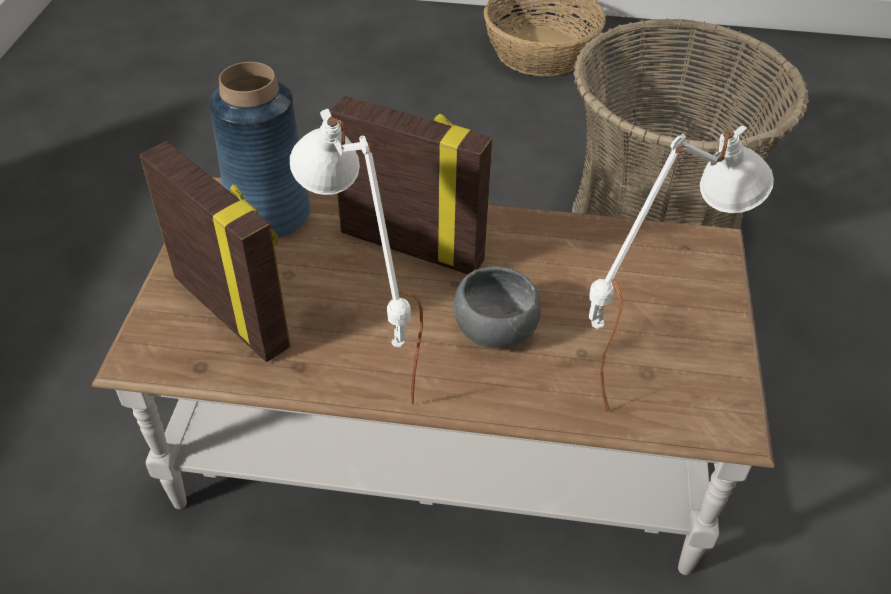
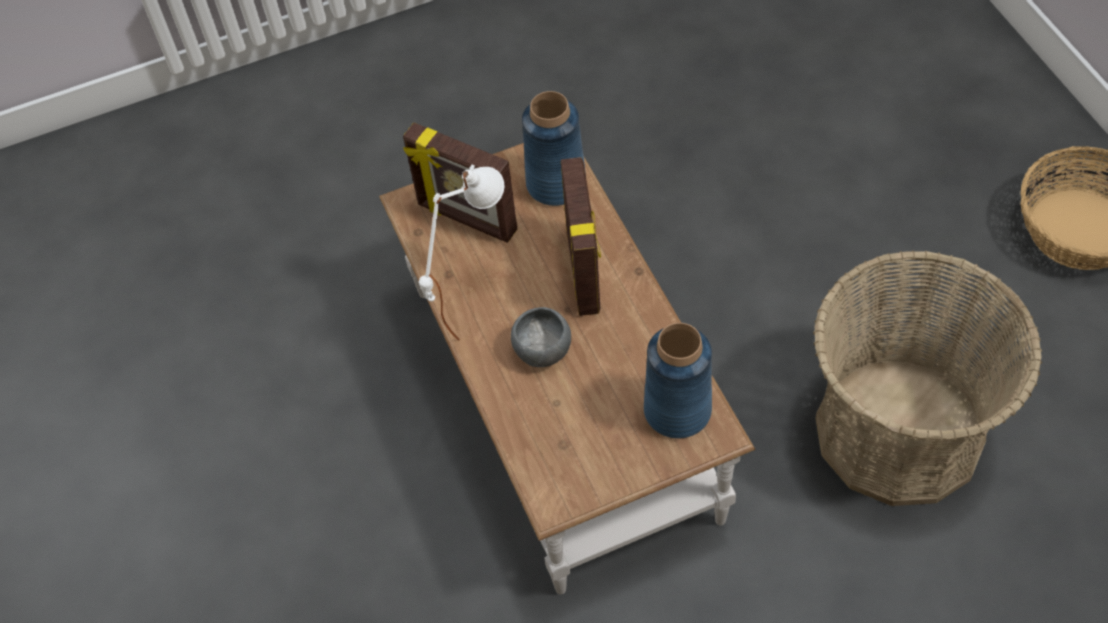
camera: 65 degrees right, 10 degrees up
(233, 311) = (466, 219): picture frame -> picture frame turned 105 degrees clockwise
(639, 365) = (567, 437): white table lamp -> none
(662, 258) = (678, 410): none -> blue vase

